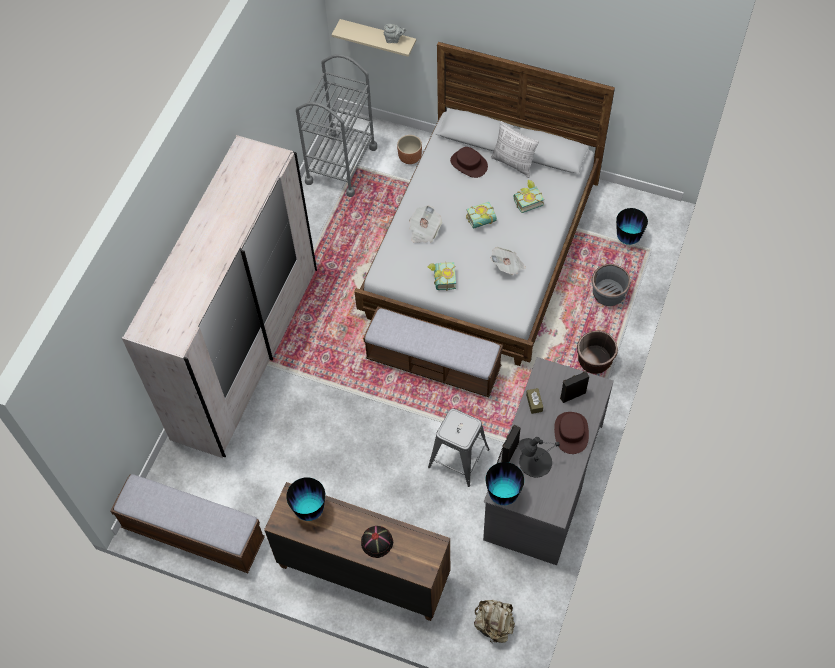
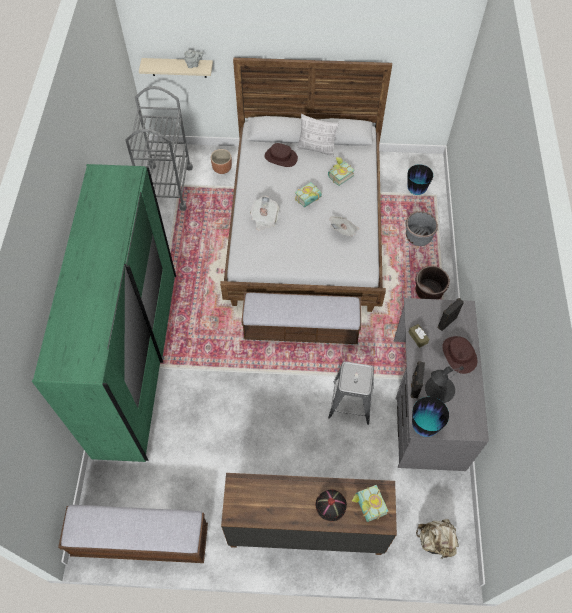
camera: 20 degrees left, 0 degrees up
(246, 351) = (136, 361): white wardrobe -> green wardrobe
(309, 510) = (257, 493): vase -> none
(441, 280) = (294, 255): book -> book (367, 506)

